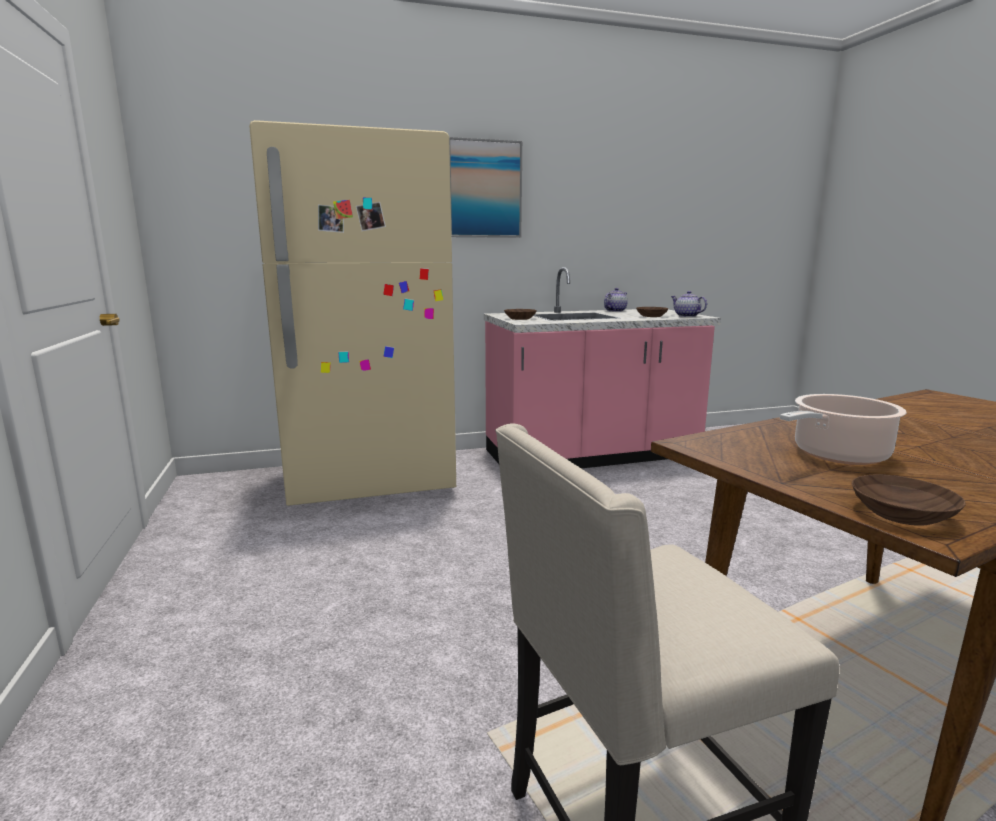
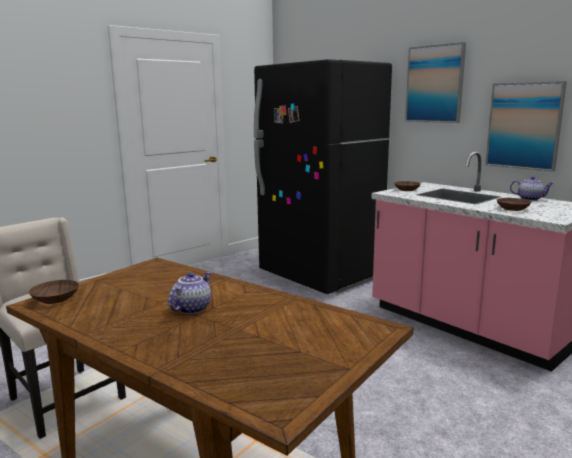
camera: 65 degrees right, 0 degrees up
(370, 480) = (320, 275): beige fridge -> black fridge
(587, 239) = (524, 126): none -> picture
(686, 316) = (545, 216): teapot -> teapot (191, 308)
(836, 455) = (147, 289): cooking pot -> none

